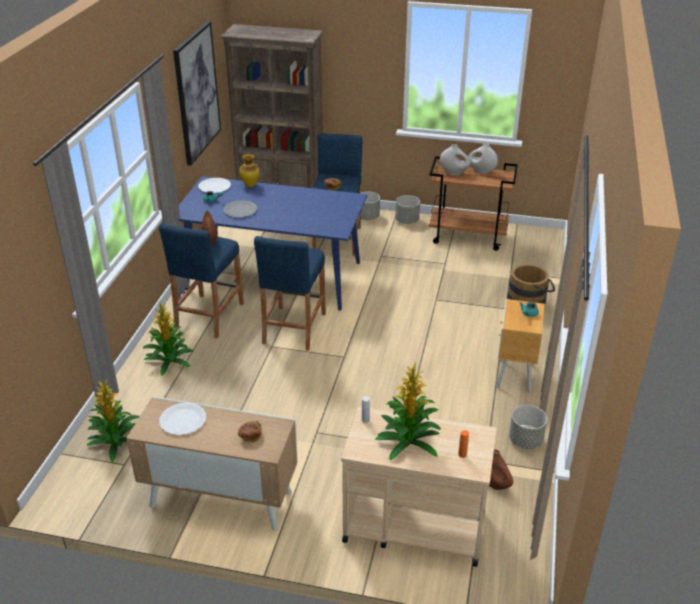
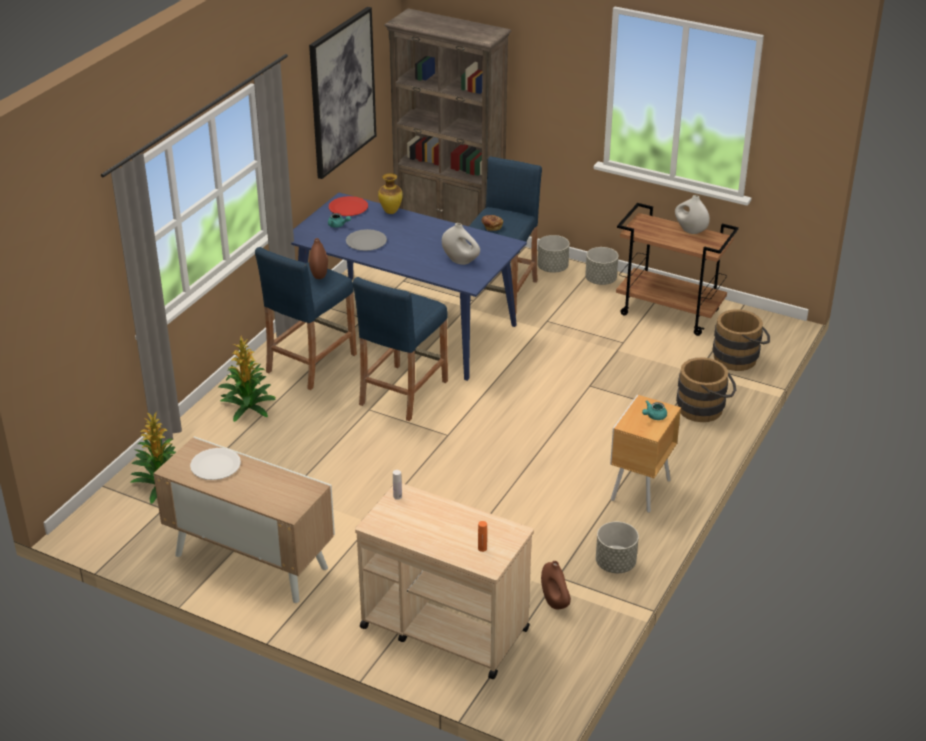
camera: 15 degrees right, 0 degrees up
(214, 186) = (348, 207): white plate -> red plate
(250, 436) = (277, 493): bread -> none
(408, 441) = (432, 525): potted plant -> none
(454, 173) = (653, 228): white vase -> white vase (460, 261)
(534, 262) = (739, 358): none -> brown bucket

